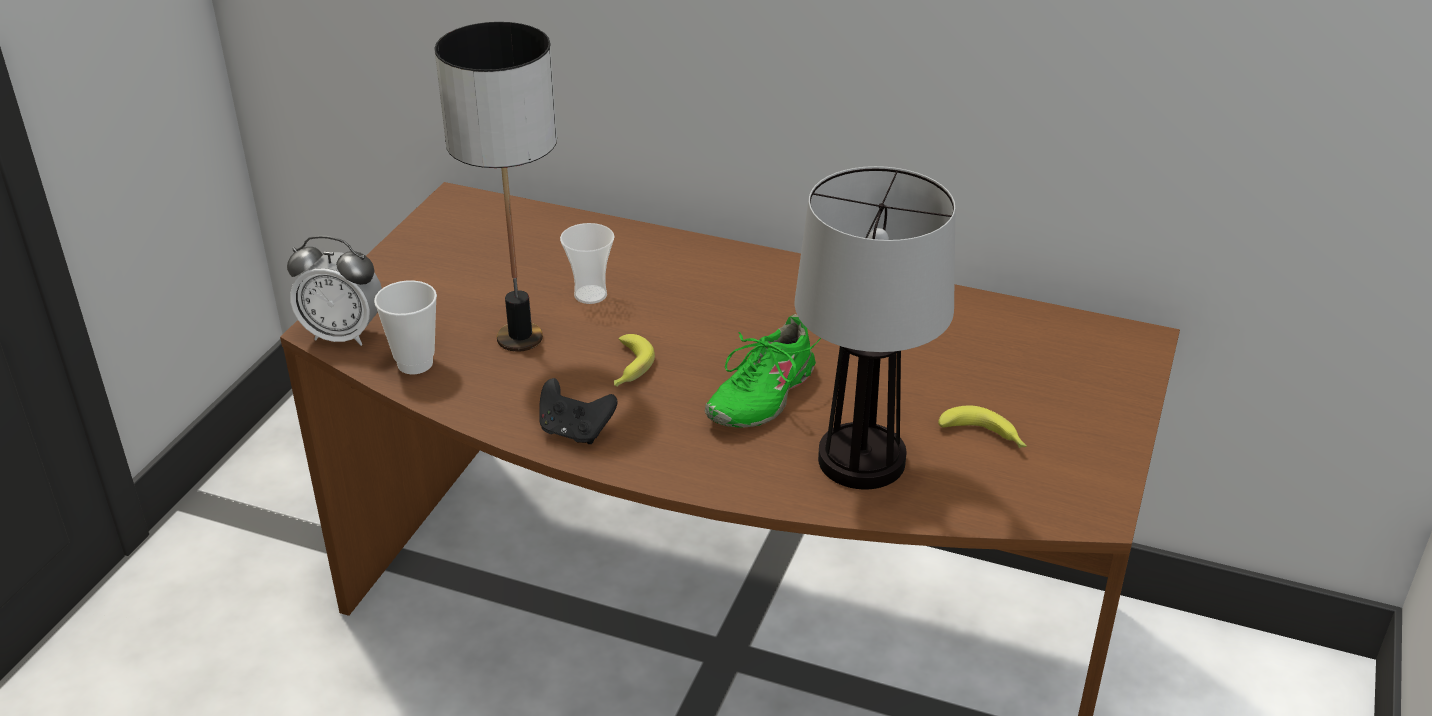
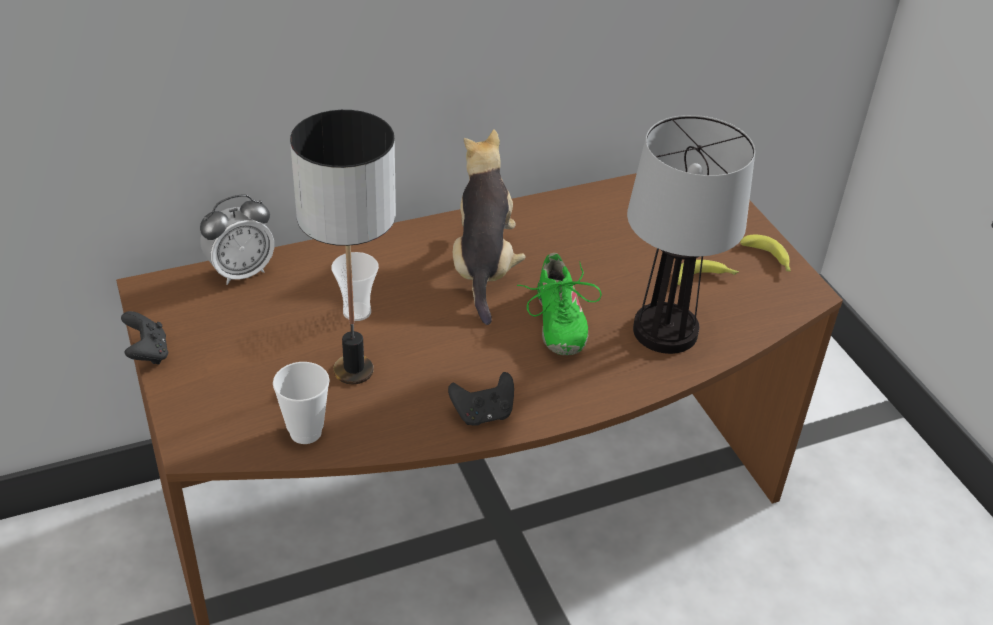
camera: 45 degrees left, 5 degrees up
(343, 335) = (217, 442): alarm clock -> alarm clock (241, 272)
(388, 245) = (148, 353): none -> black game controller
(628, 369) = (455, 351): banana -> banana (768, 259)
(759, 314) = (483, 267): none -> plush toy

